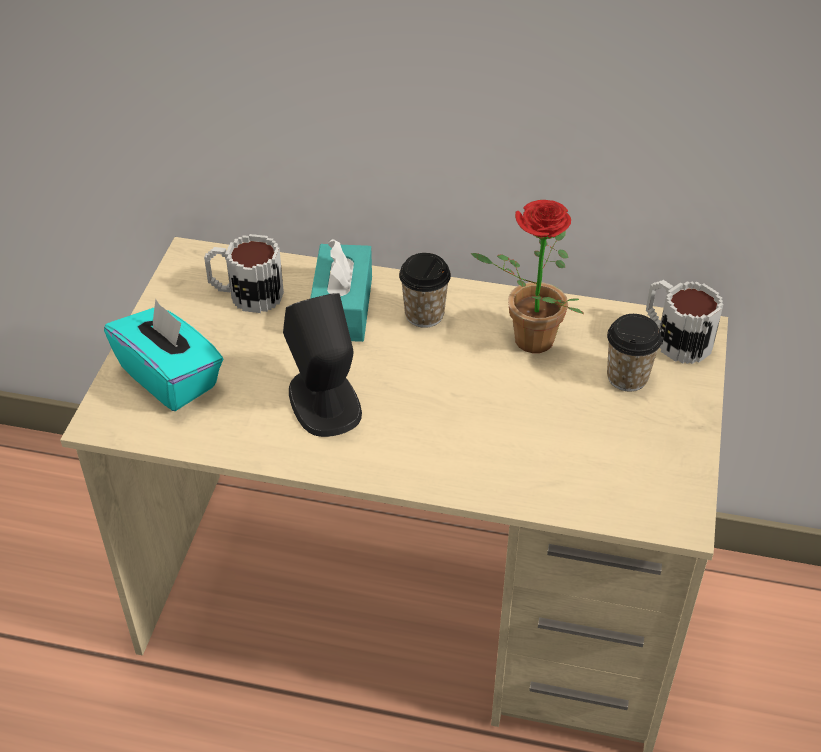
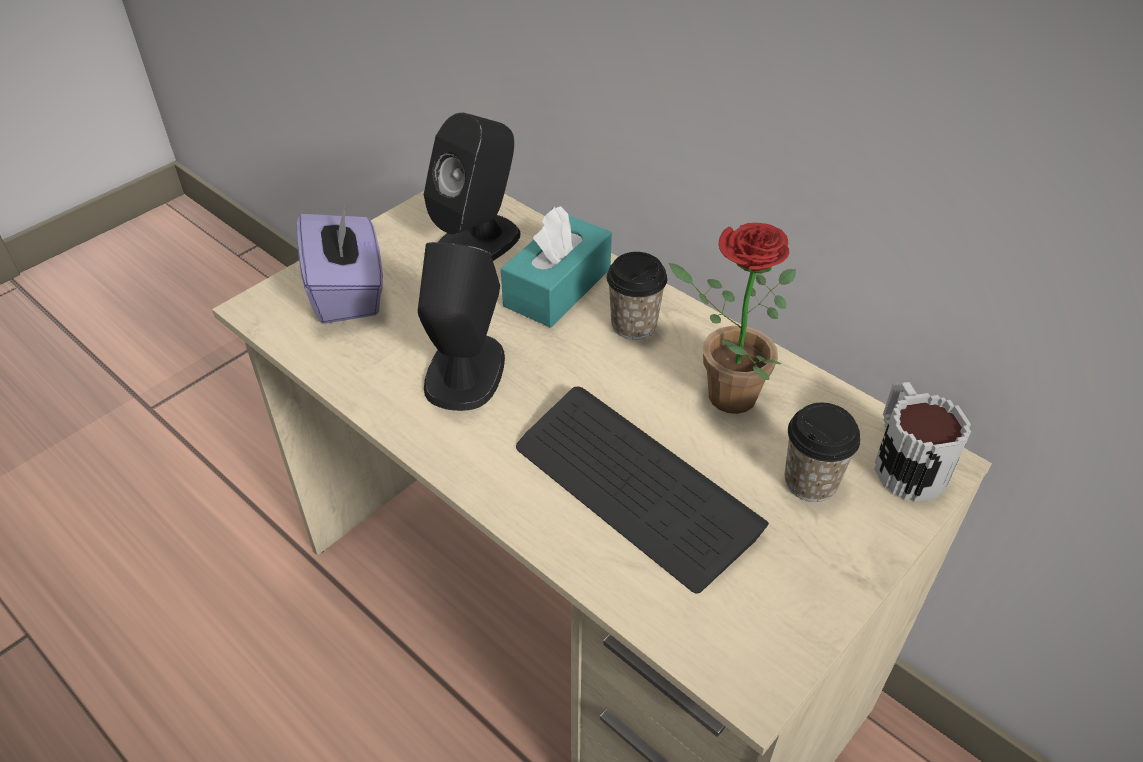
camera: 30 degrees right, 0 degrees up
(170, 377) = (348, 291): turquoise tissue box -> purple tissue box
(245, 294) = (478, 241): mug -> black speaker
(516, 432) = (634, 488): none -> keyboard

